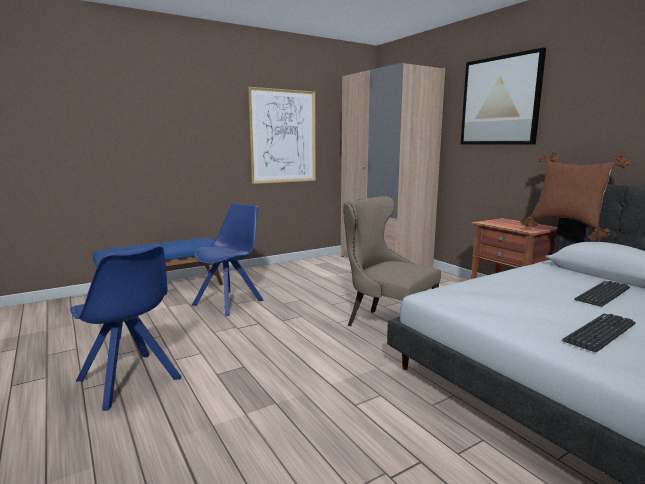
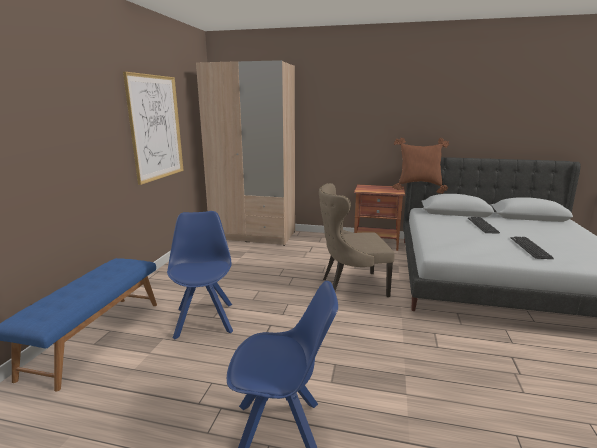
camera: 45 degrees left, 5 degrees up
(500, 101) = (348, 97): picture -> none

